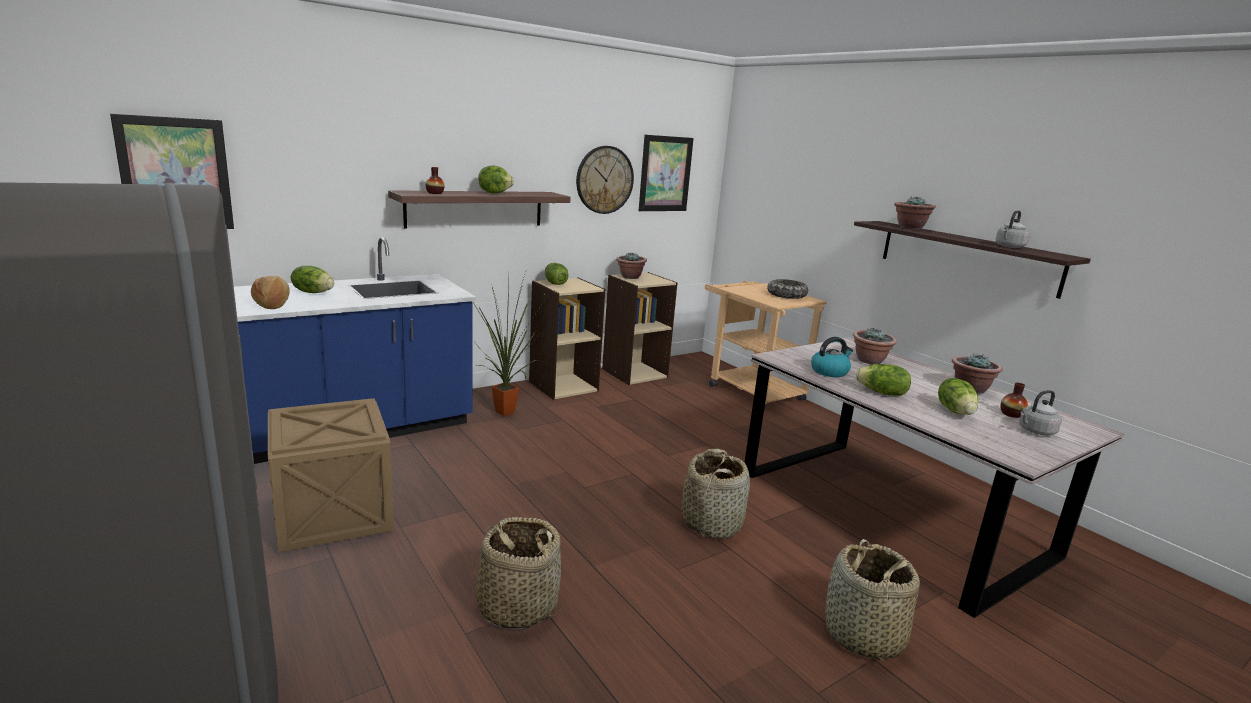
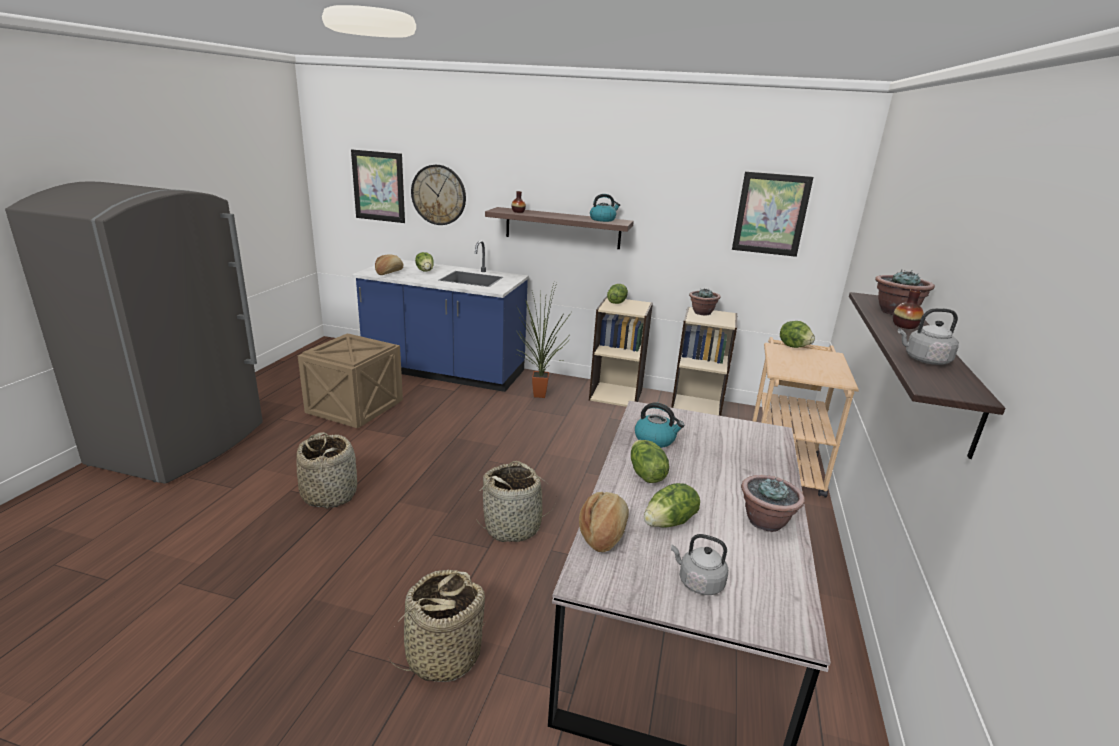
camera: 50 degrees right, 5 degrees up
(494, 193) = (568, 216): lettuce -> lettuce (794, 346)
(531, 193) = (603, 219): none -> kettle
(604, 180) = (692, 214): wall clock -> wall clock (438, 195)
(786, 295) = (822, 369): bowl -> none
(870, 361) = (735, 451): potted plant -> none
(958, 433) = (603, 532): none -> bread
(1011, 414) = (729, 559): vase -> vase (904, 326)

